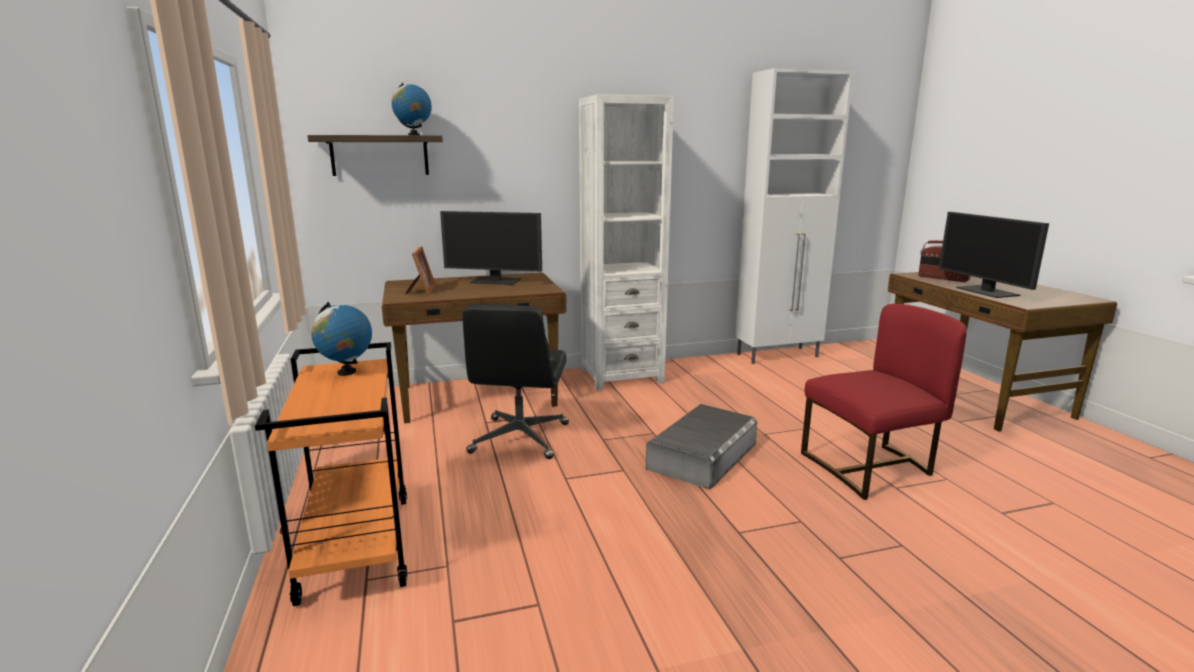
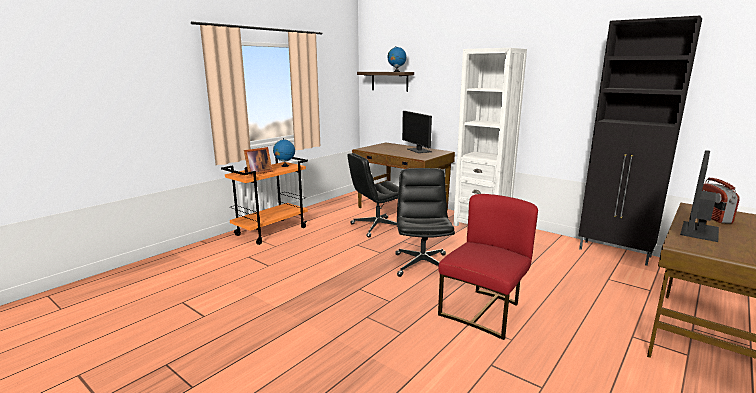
camera: 55 degrees right, 0 degrees up
(421, 290) = (380, 147): picture frame -> picture frame (257, 173)
(702, 455) = (422, 264): grey storage box -> black office chair
(778, 355) = (615, 253): white cabinet -> black cabinet
(870, 468) = (484, 311): red chair -> red chair turned 90 degrees counterclockwise

